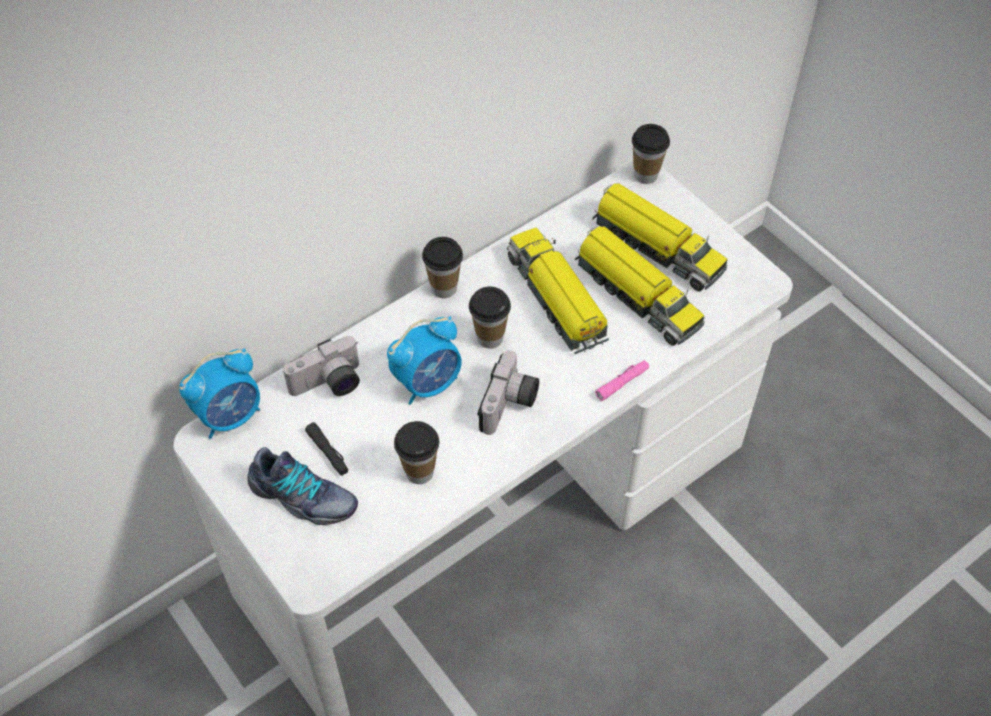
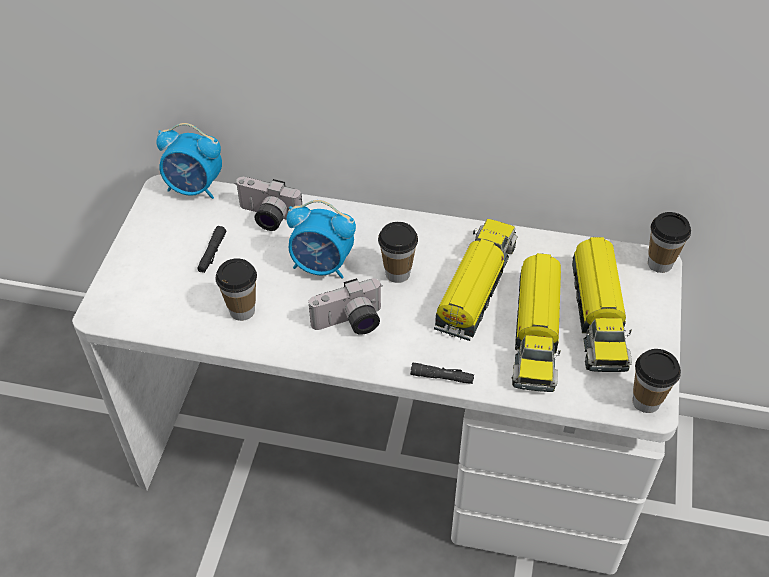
camera: 50 degrees right, 5 degrees down
(302, 498) = (164, 264): shoe -> none
(444, 288) = (413, 221): cup -> cup (646, 401)
(622, 383) = (442, 377): pink flashlight -> black flashlight

